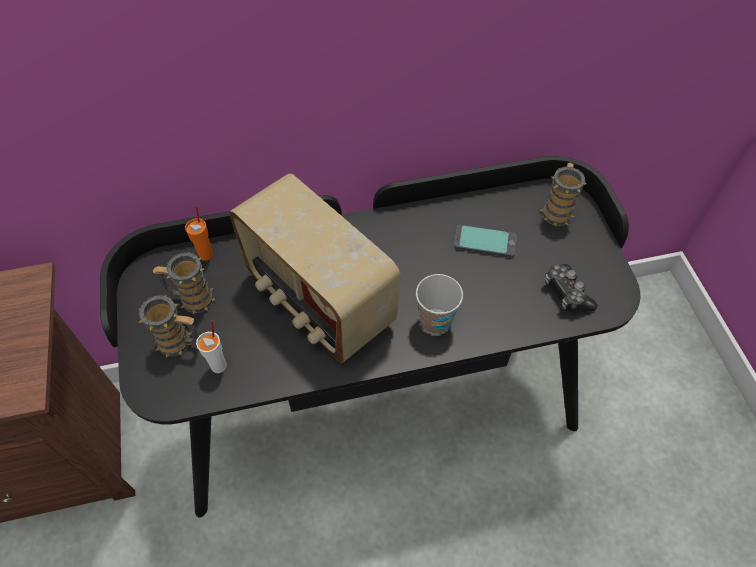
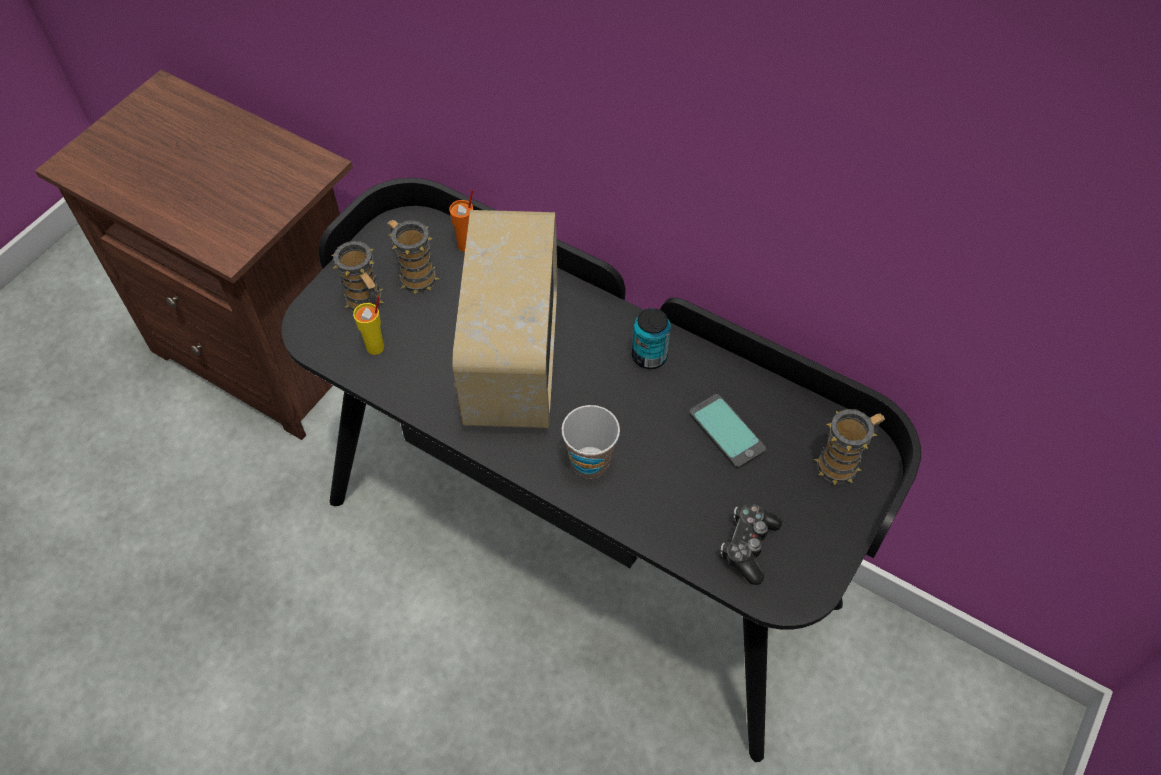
camera: 45 degrees right, 0 degrees up
(219, 365) = (376, 347): white cup -> yellow cup
(396, 234) = (649, 356): none -> can

